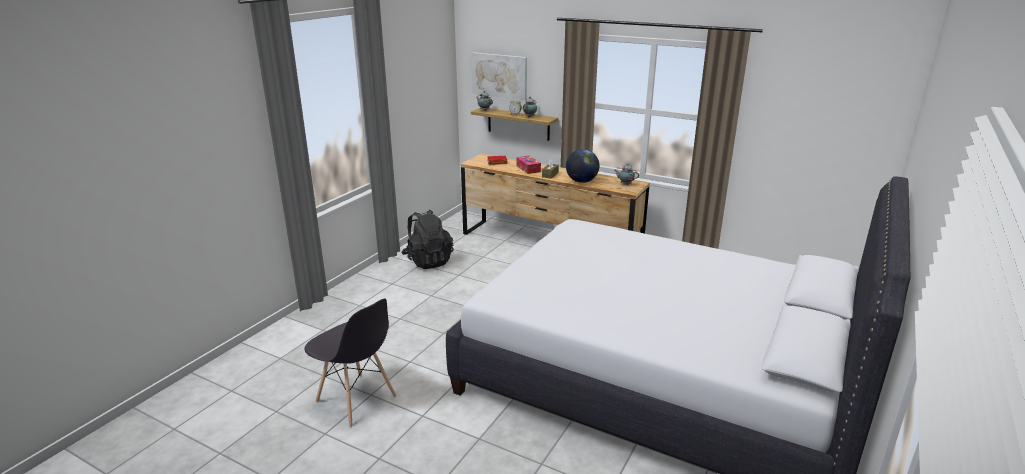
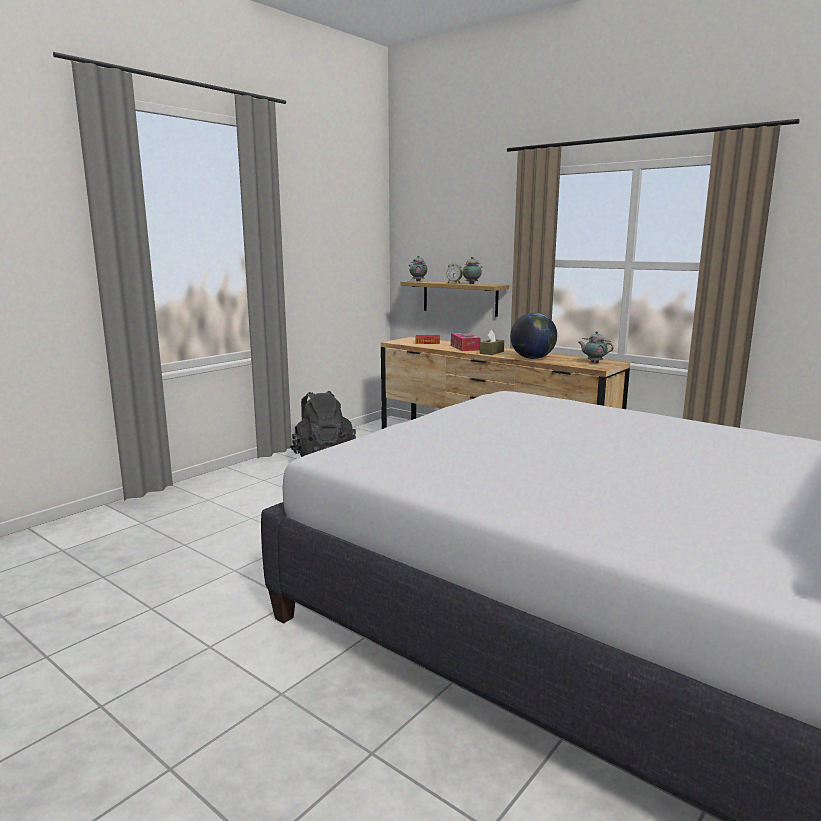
camera: 10 degrees right, 10 degrees down
(356, 400) = (126, 613): grey chair -> none
(499, 75) = (438, 237): picture -> none

